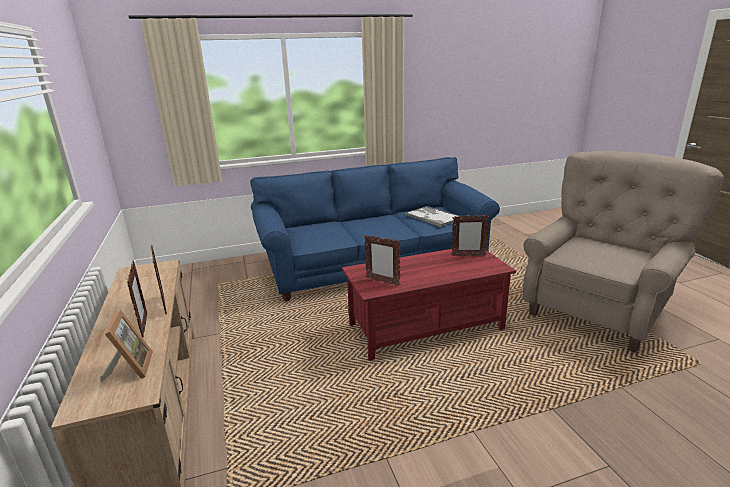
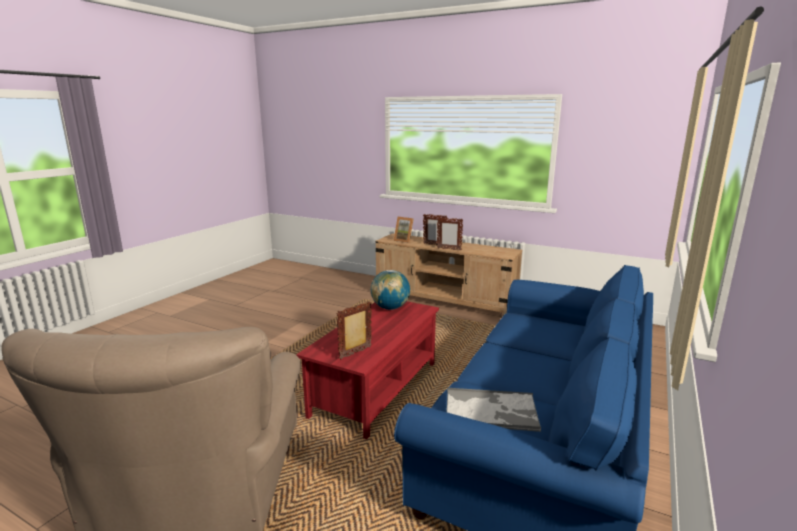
camera: 135 degrees right, 5 degrees down
(382, 282) = (390, 308): picture frame -> globe

